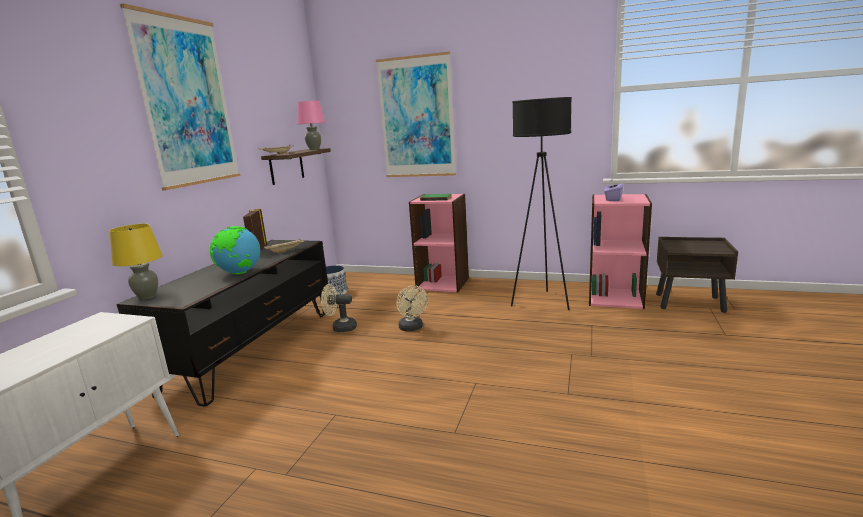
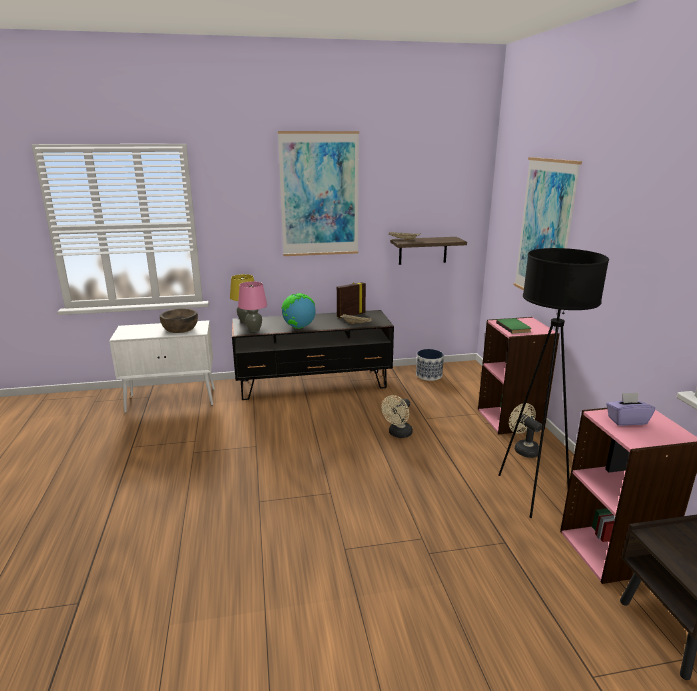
camera: 60 degrees right, 5 degrees up
(81, 334) = (180, 328): none -> brown bowl
(314, 149) = (452, 239): pink table lamp -> pink table lamp (254, 330)
(340, 328) = (370, 403): beige fan -> beige fan (523, 449)

